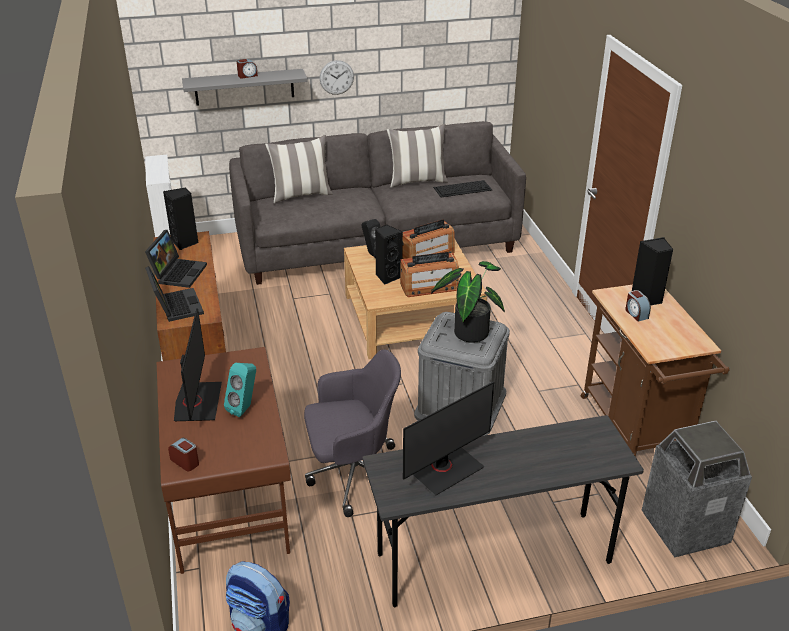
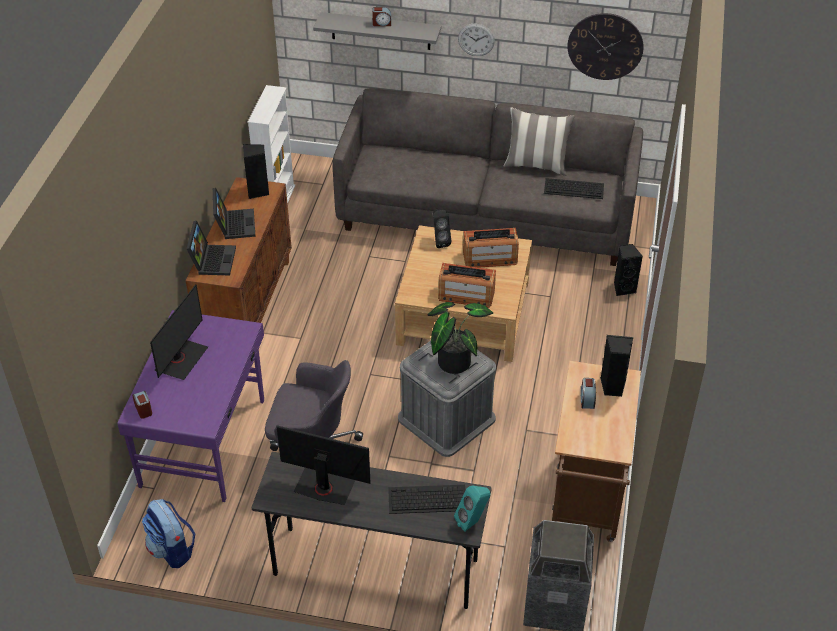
camera: 25 degrees right, 10 degrees up
(178, 272) = (234, 224): laptop -> laptop turned 45 degrees counterclockwise
(230, 502) = (205, 442): brown desk -> purple desk
(244, 408) = (211, 377): turquoise speaker -> turquoise speaker (472, 521)
(301, 195) = (412, 152): pillow -> none
(387, 277) = (436, 272): black speaker -> black speaker (623, 288)
(445, 469) = (325, 486): monitor -> monitor turned 150 degrees counterclockwise
(452, 60) = (605, 46): none -> wall clock
(557, 446) = (426, 499): none -> keyboard

